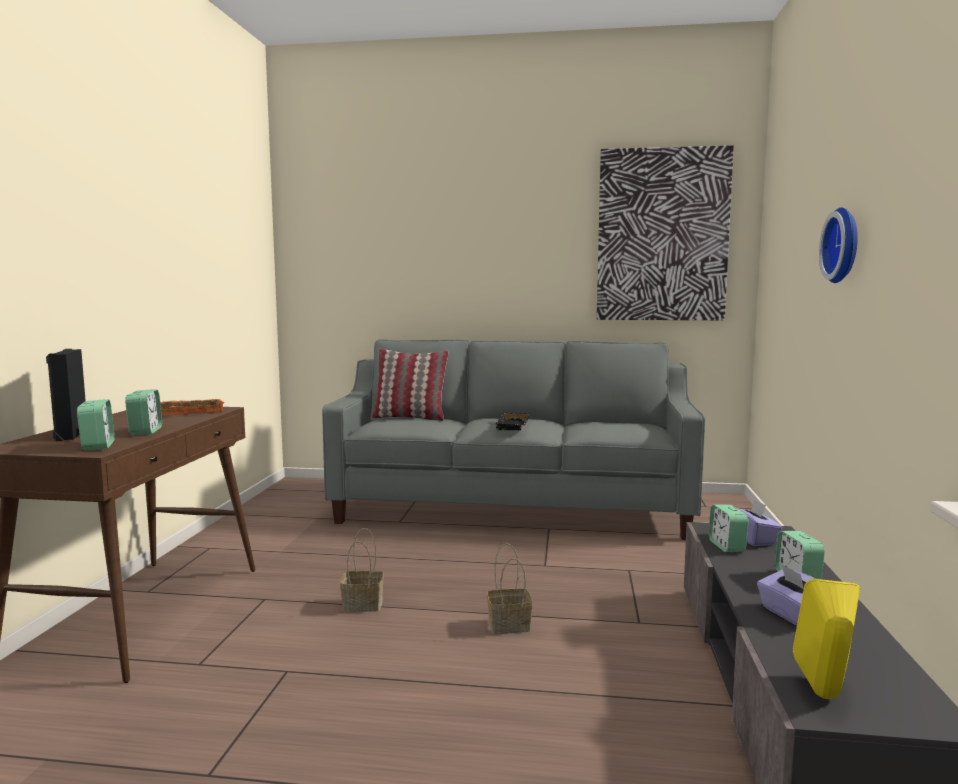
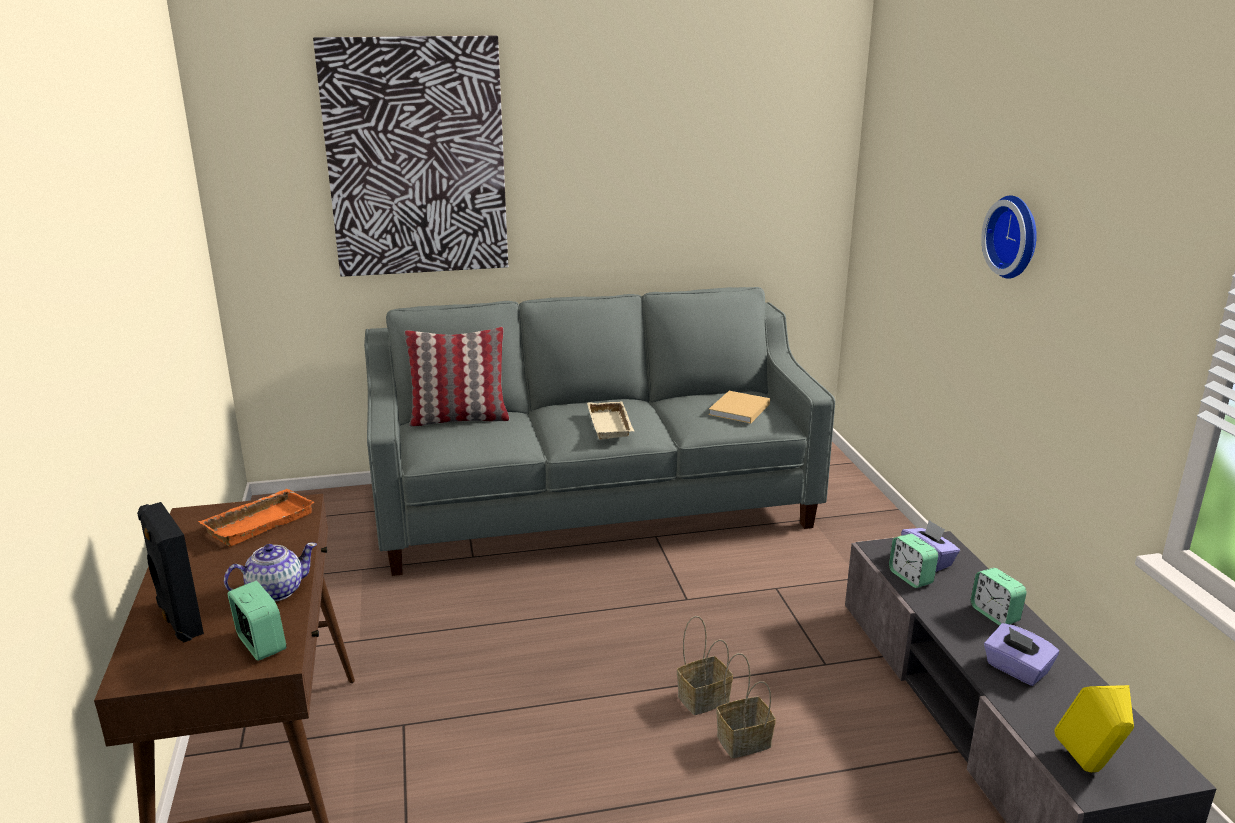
camera: 20 degrees left, 15 degrees up
(145, 431) = (275, 591): alarm clock -> teapot
(364, 604) = (528, 705): basket -> basket (745, 740)
(515, 426) = (612, 425): black tray -> beige tray
(626, 427) = (738, 410): none -> beige book
(662, 235) = (748, 145): picture -> picture (416, 158)

